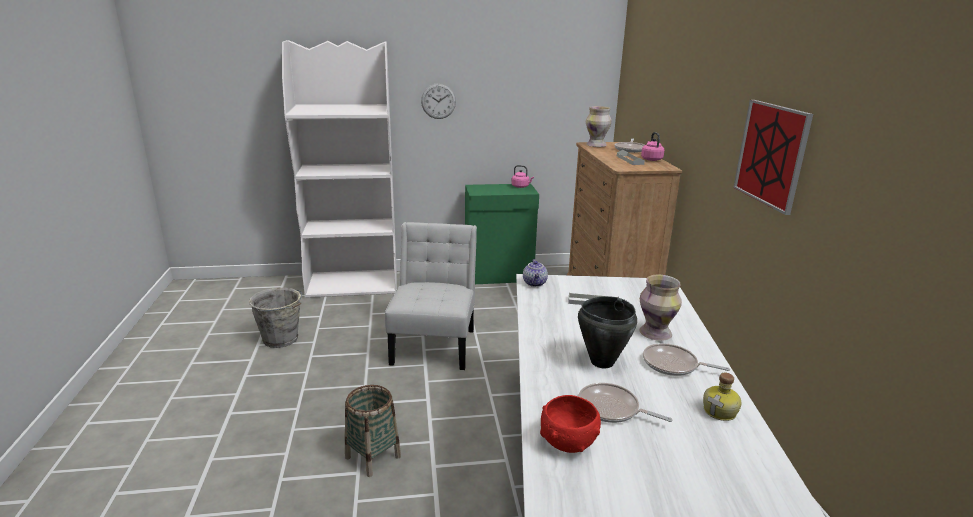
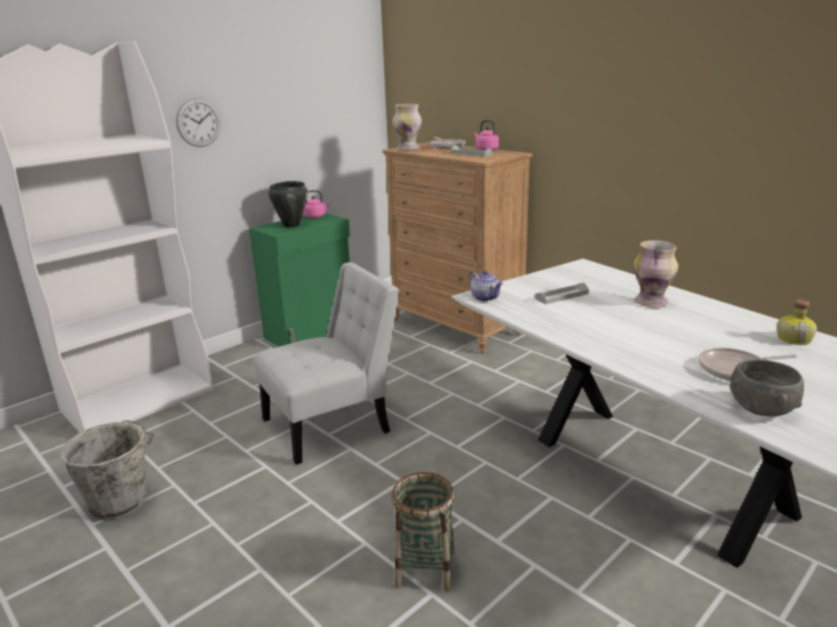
camera: 35 degrees left, 0 degrees up
(434, 344) = (333, 423): white chair -> white chair turned 90 degrees clockwise
(568, 442) = (761, 409): red bowl -> grey bowl
(601, 362) = (660, 339): black cooking pot -> black cooking pot (291, 225)
(673, 365) = (707, 320): frying pan -> none
(771, 154) = (672, 109): picture -> none

